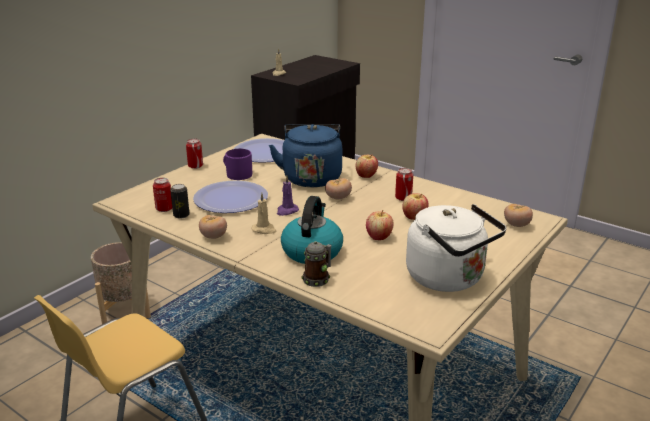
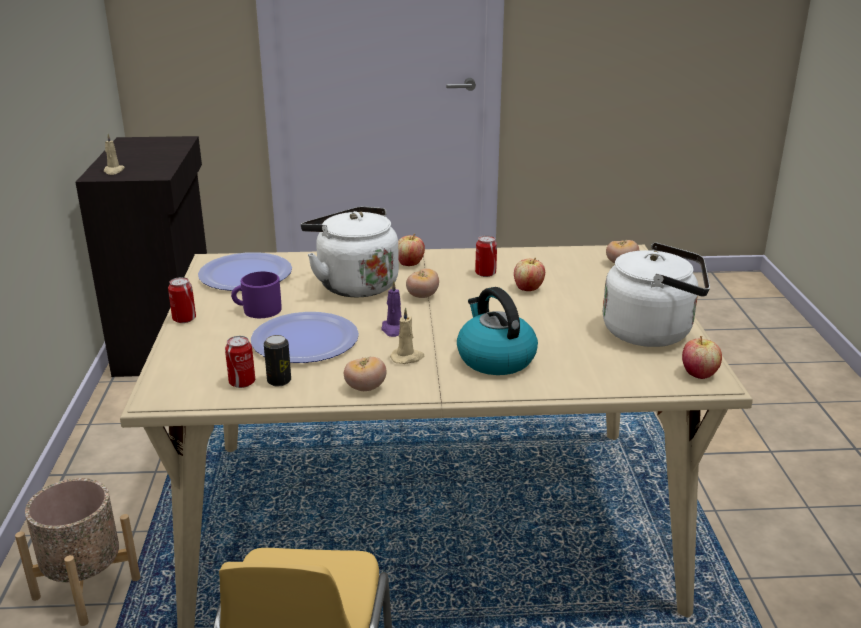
camera: 40 degrees left, 0 degrees up
(311, 177) = (354, 284): blue kettle -> white kettle
(318, 278) = (549, 382): mug -> none
(379, 237) = (531, 319): apple -> apple (699, 374)

